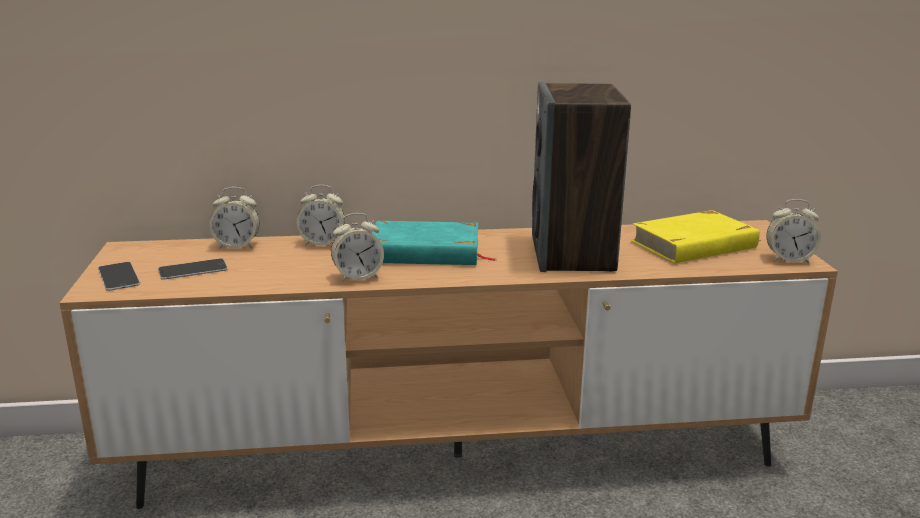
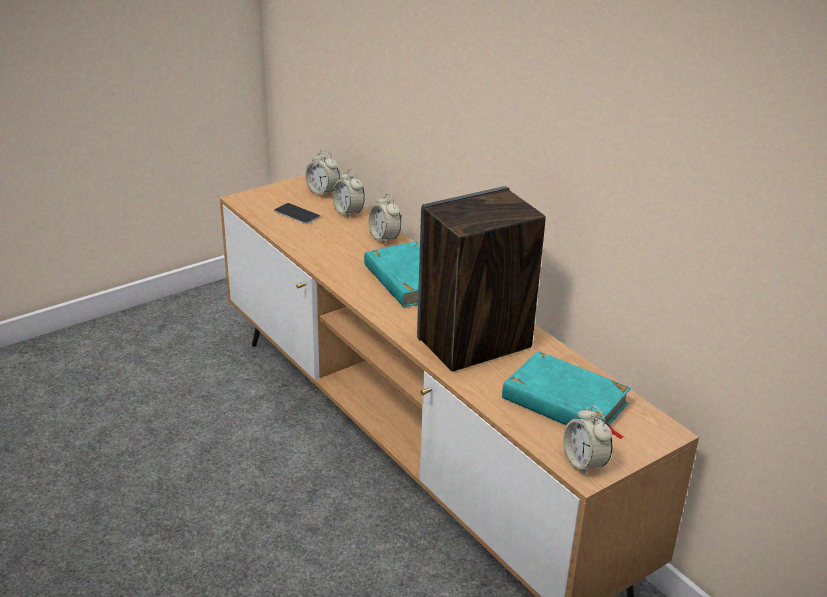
camera: 60 degrees right, 10 degrees up
(118, 276) = (266, 197): phone -> none
(358, 277) = (338, 270): alarm clock -> alarm clock (322, 192)
(694, 245) = (565, 402): yellow book -> turquoise book

